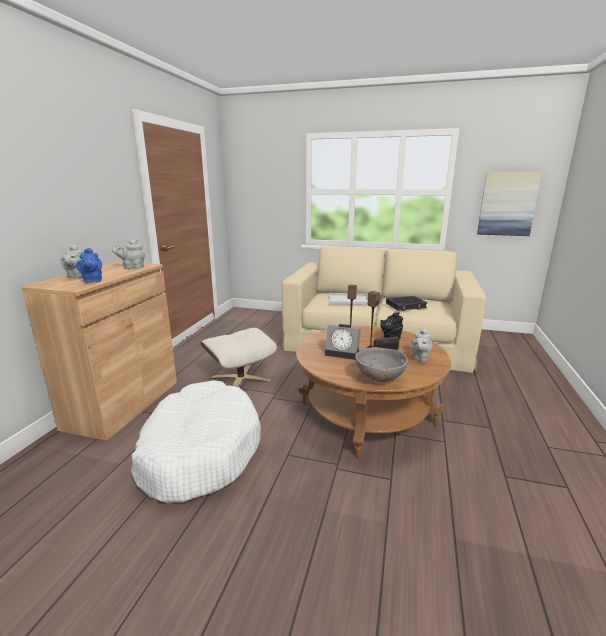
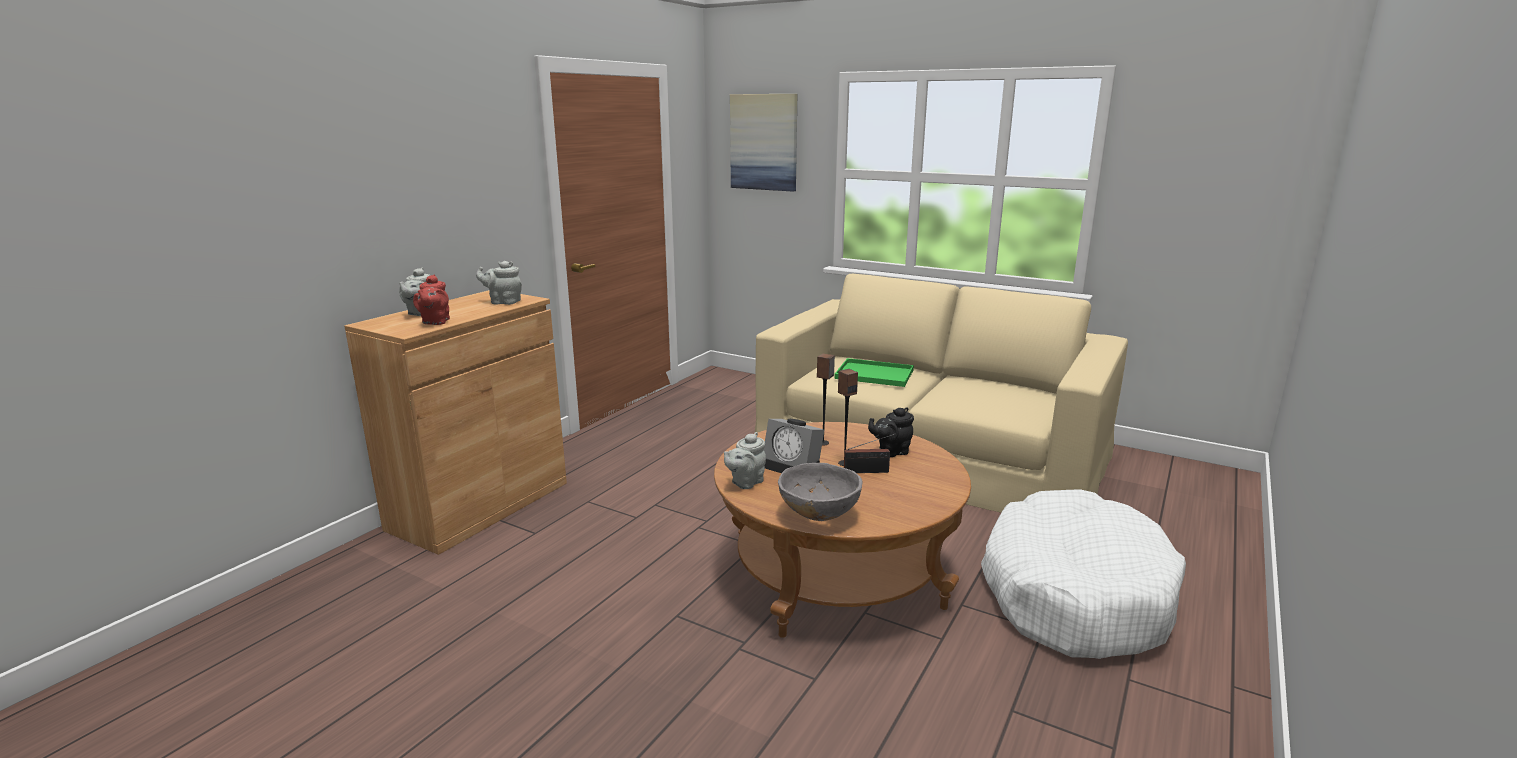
camera: 15 degrees right, 0 degrees up
(92, 281) = (435, 322): blue teapot -> red teapot
(199, 451) = (553, 589): white dog bed -> white dog bed (1074, 594)
(241, 379) = (663, 491): beige ottoman -> none
(347, 300) = (872, 374): white tray -> green tray
(406, 306) = (971, 395): book -> none
(419, 358) = (914, 490): grey teapot -> grey teapot (745, 482)
(507, 204) = (1210, 212): picture -> picture (764, 142)

